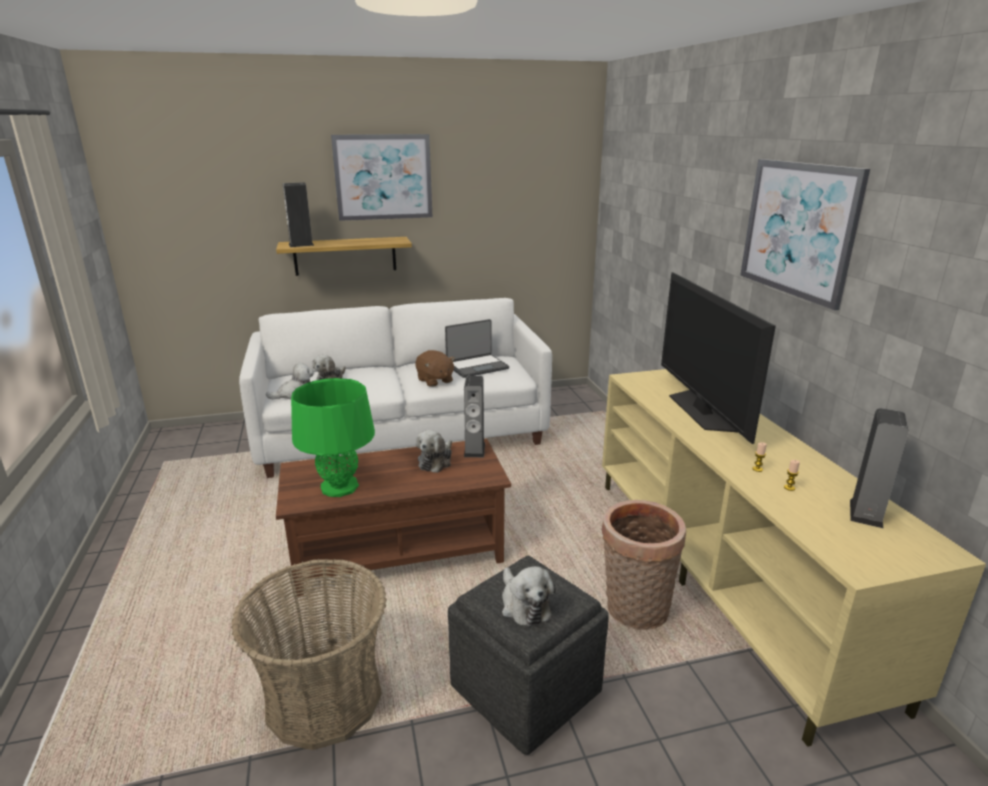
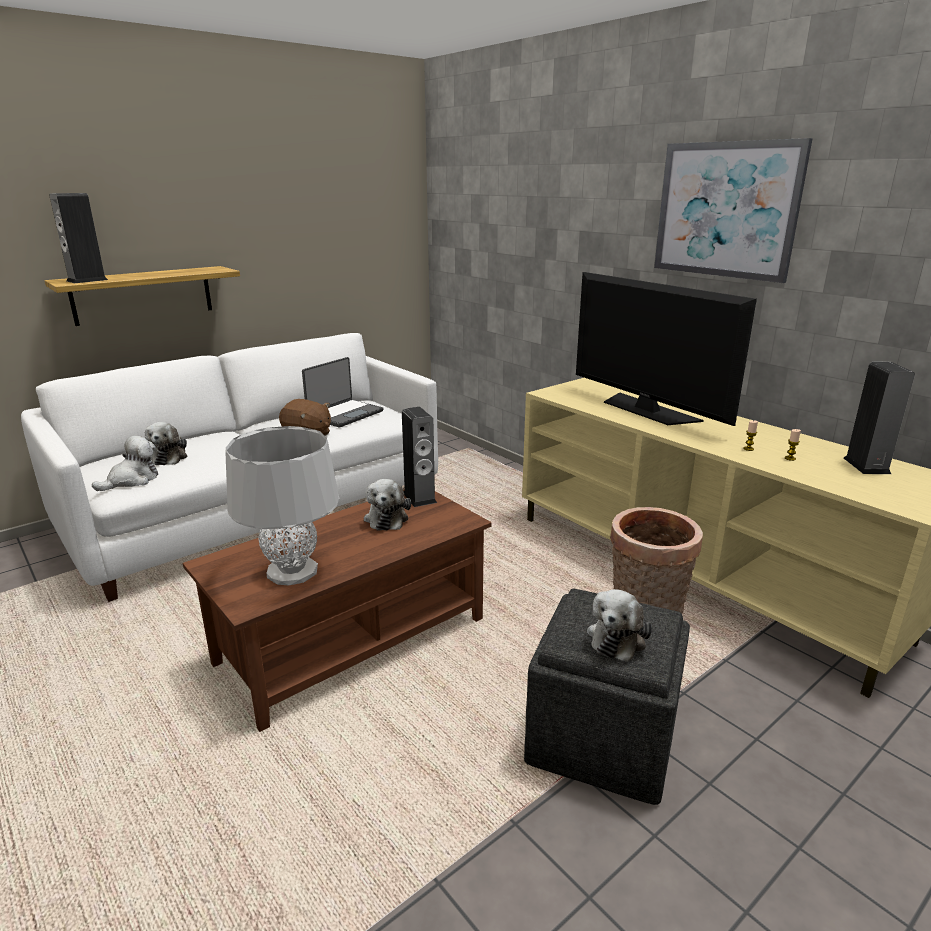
camera: 25 degrees left, 0 degrees up
(323, 698) = (388, 837): basket -> none
(339, 487) = (292, 571): green table lamp -> grey table lamp
(383, 177) = (184, 189): picture -> none
(524, 605) = (618, 637): plush toy -> plush toy turned 75 degrees clockwise

